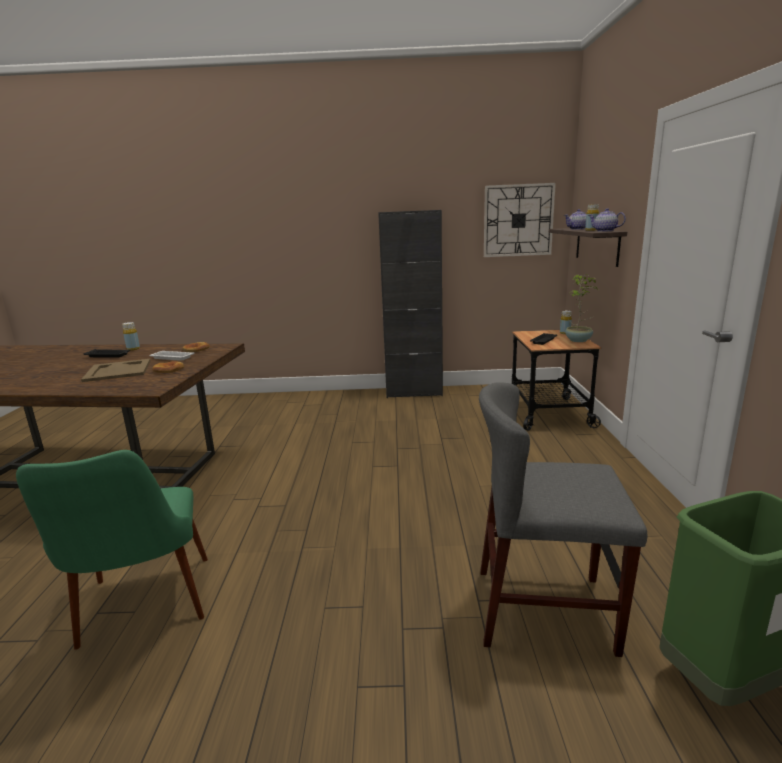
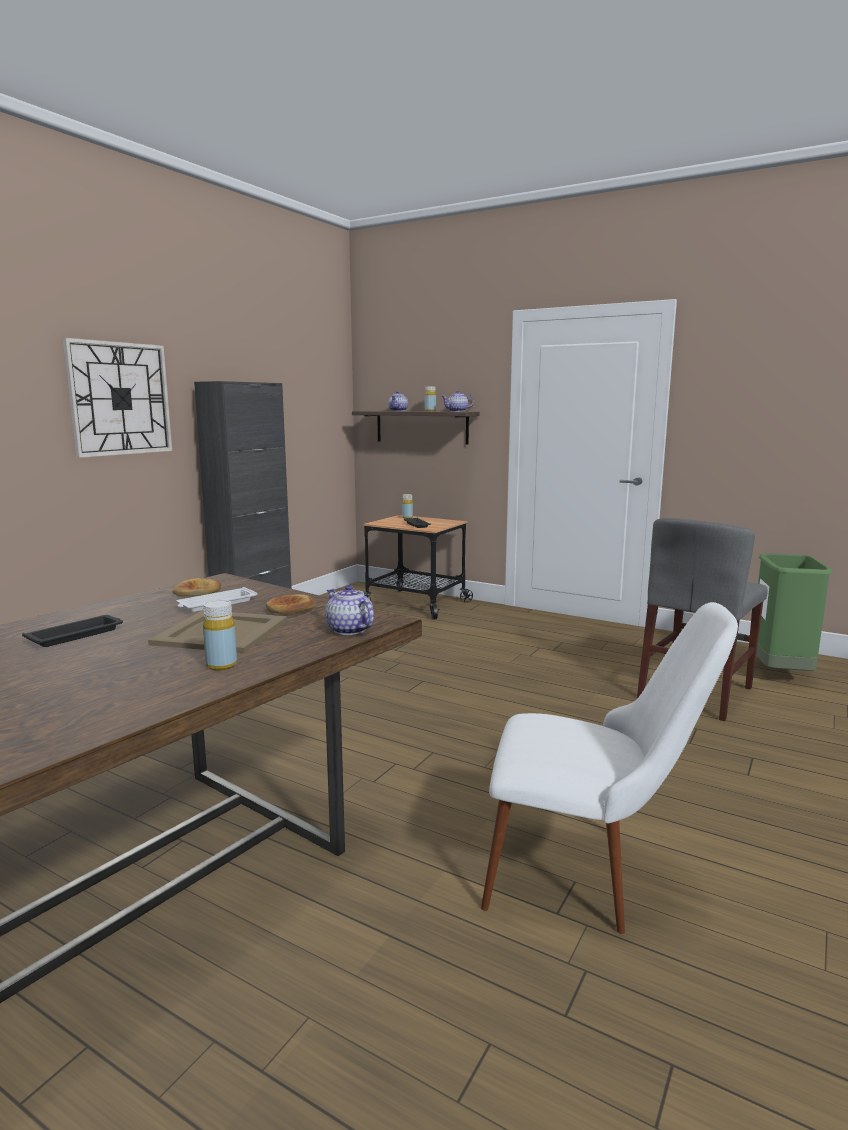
camera: 60 degrees left, 5 degrees down
(127, 388) = (348, 630): none -> teapot
(133, 349) = (69, 620): yellow bottle -> yellow bottle (221, 665)
(144, 616) = (589, 874): green chair -> white chair
(518, 220) = (317, 401): wall clock -> wall clock (120, 399)
(579, 340) = (437, 520): potted plant -> none

